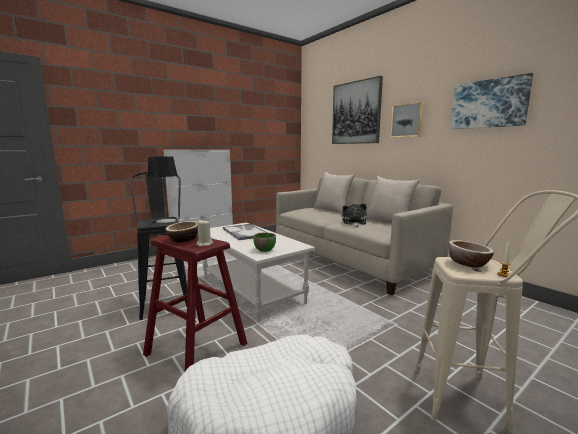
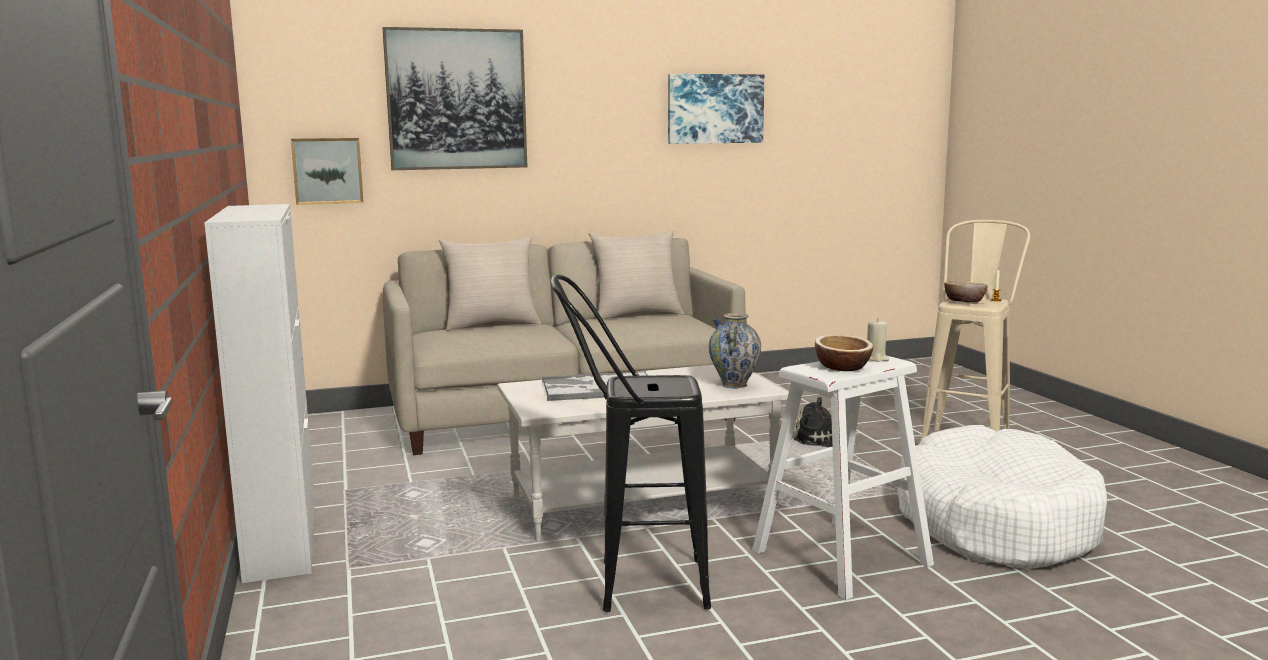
camera: 70 degrees left, 0 degrees up
(166, 221) = (658, 380): table lamp -> none
(196, 349) = (841, 557): red stool -> white stool
(264, 249) = (734, 385): green bowl -> vase
(354, 222) = (618, 327): plush toy -> plush toy (822, 440)
(407, 120) = (586, 124): picture -> picture (327, 170)

